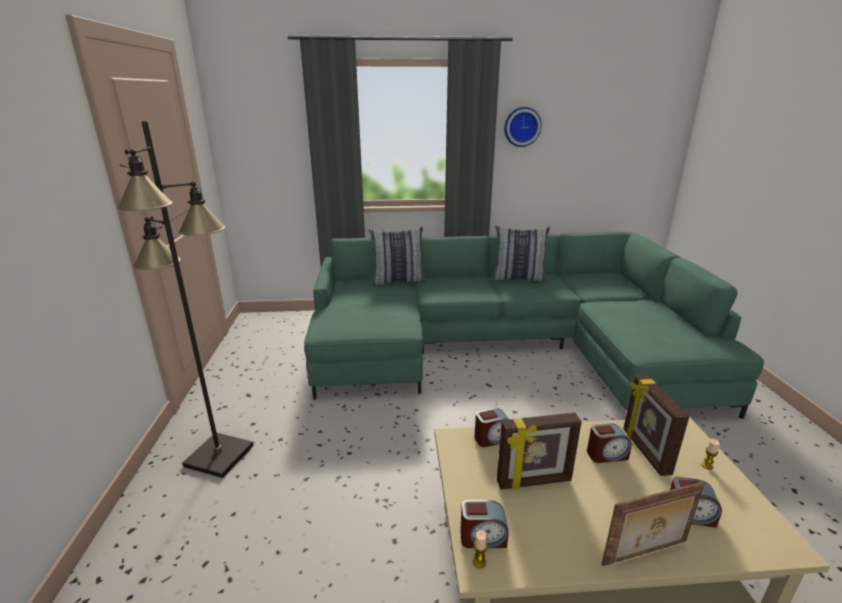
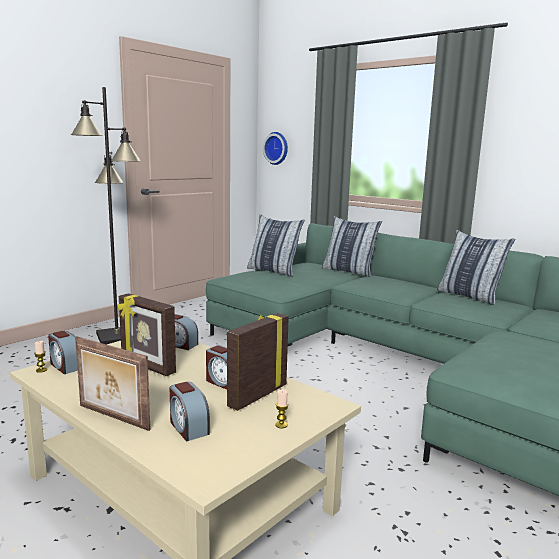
camera: 45 degrees right, 10 degrees down
(345, 304) = (273, 271): none -> pillow
(521, 127) = (524, 123): wall clock -> wall clock (277, 148)

